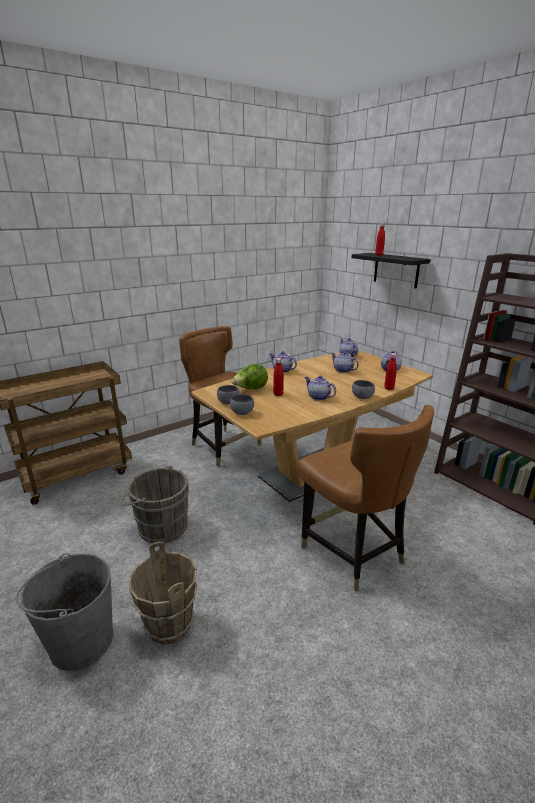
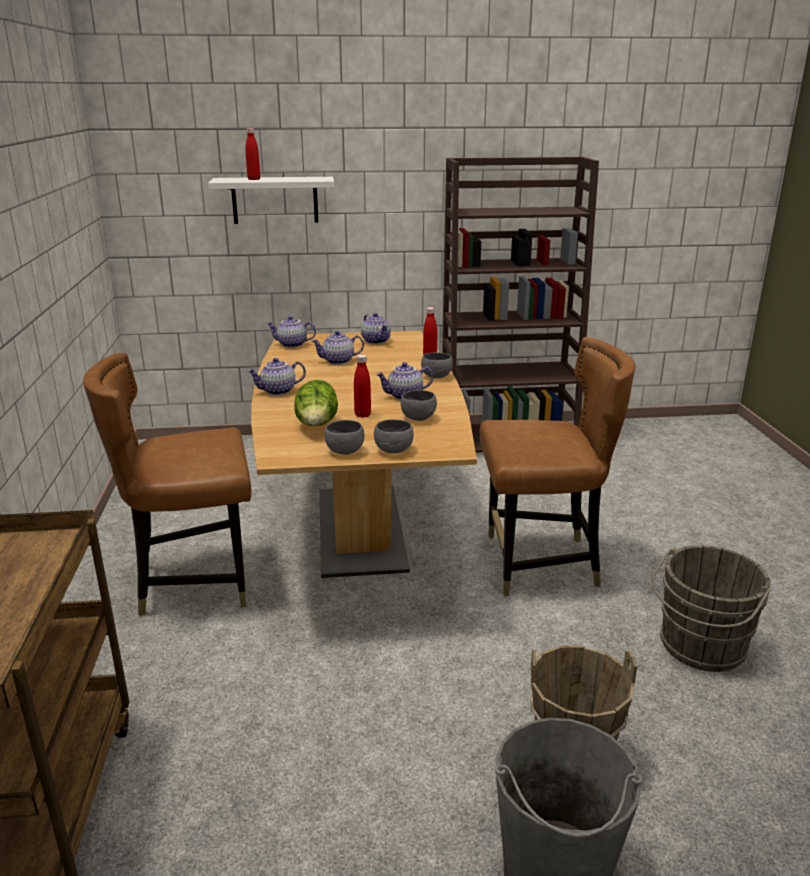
camera: 60 degrees left, 0 degrees up
(160, 526) = (348, 717): grey bucket -> grey bucket (699, 648)
(292, 407) = (417, 418): none -> grey bowl
(396, 270) = (275, 200): black shelf -> white shelf

